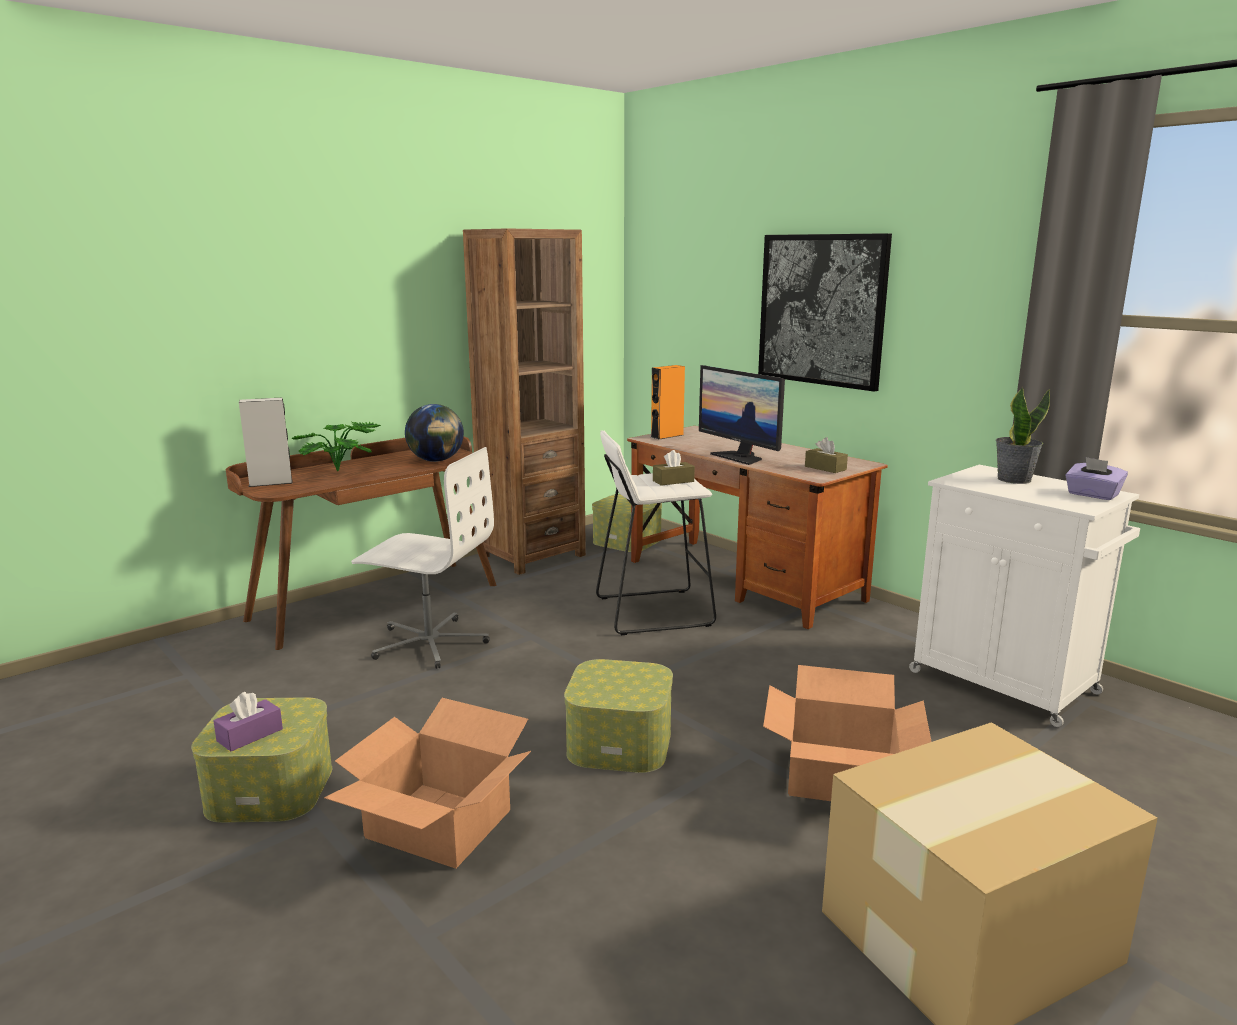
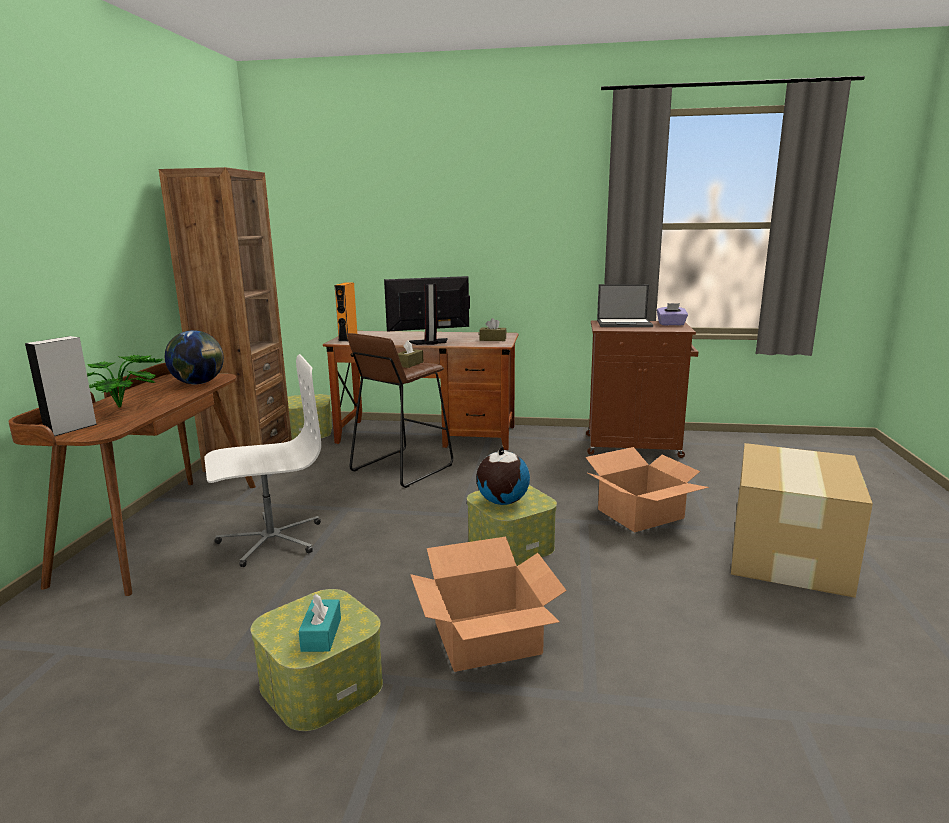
camera: 40 degrees left, 0 degrees up
(250, 735) = (321, 634): purple tissue box -> turquoise tissue box
(605, 682) = (502, 502): none -> globe
(652, 611) = (401, 468): white stool -> brown stool
(739, 457) = (429, 342): monitor -> monitor turned 150 degrees clockwise
(821, 310) = (452, 233): picture -> none
(1006, 684) = (635, 446): white cabinet -> brown cabinet
(1013, 479) = (624, 323): potted plant -> laptop

